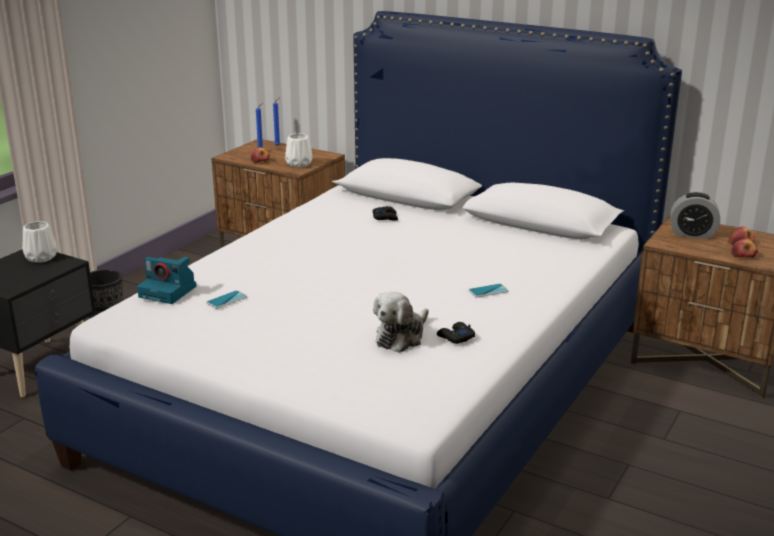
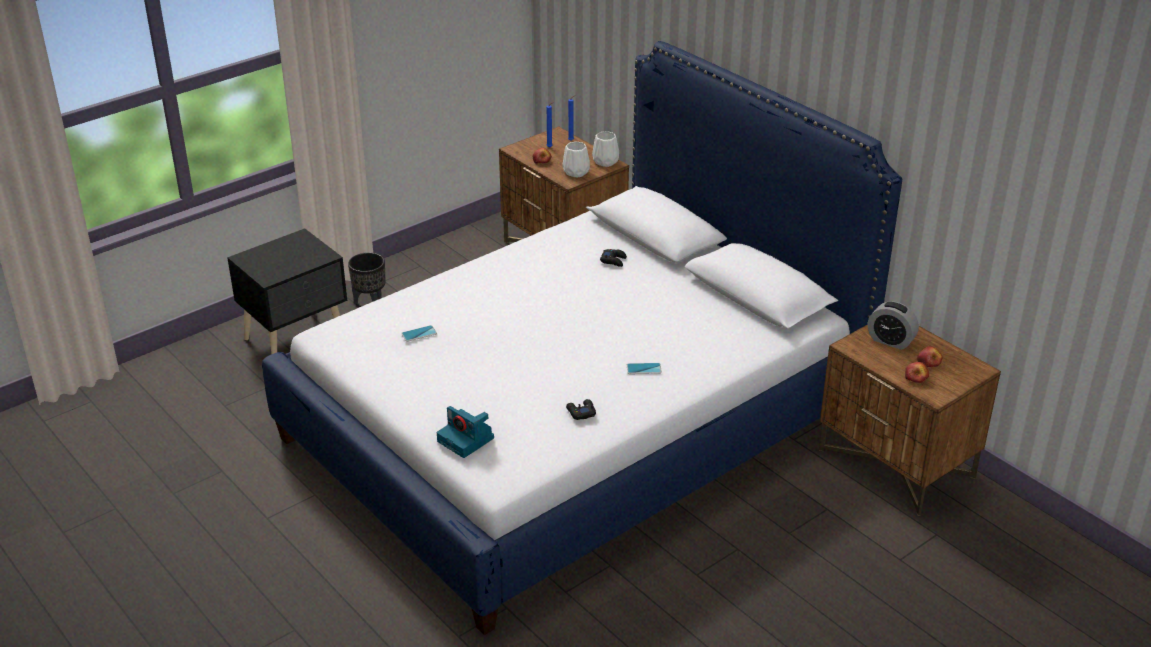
camera: 20 degrees right, 10 degrees up
(42, 257) = (307, 245): white vase -> white vase (606, 162)
(169, 291) = (379, 314): camera -> camera (467, 440)
(401, 337) = (538, 402): plush toy -> none

